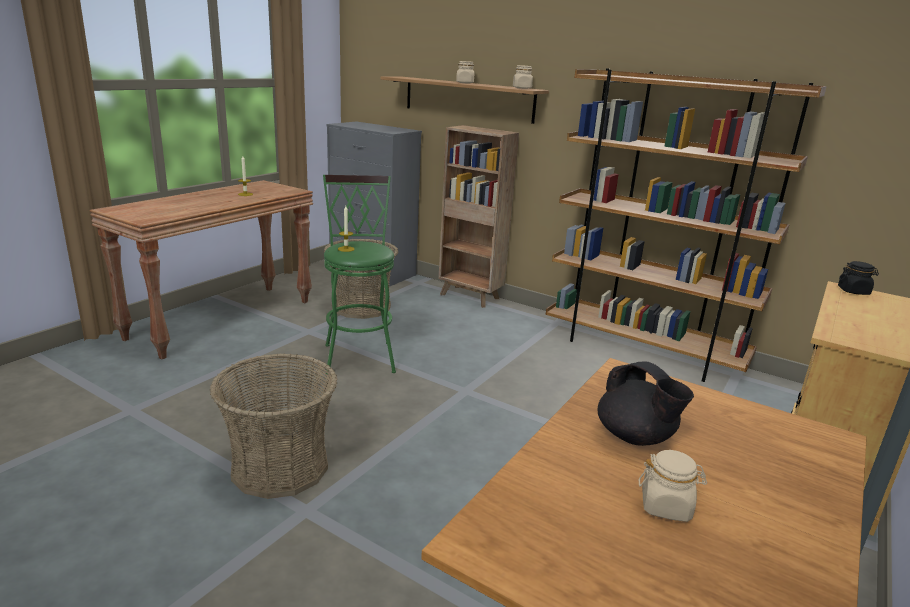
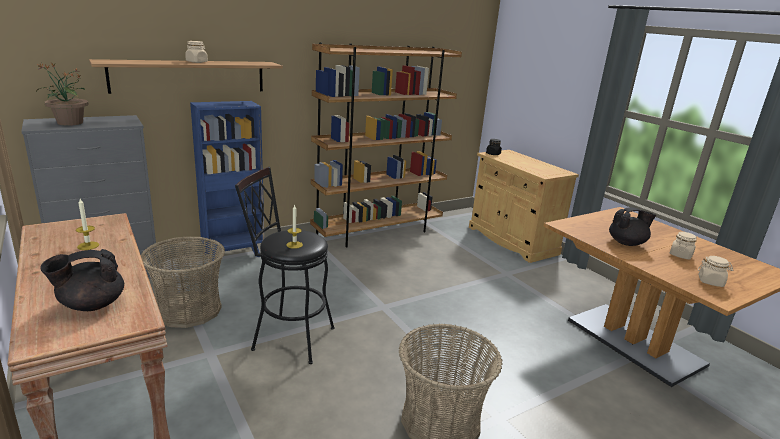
camera: 65 degrees left, 0 degrees up
(161, 209) = (91, 305): none -> black teapot
(359, 354) = (287, 337): green stool -> black stool
(364, 126) = (69, 123): none -> potted plant
(470, 297) = (234, 255): brown bookcase -> blue bookcase
(522, 88) = (258, 63): beige jar -> beige jar (710, 282)

